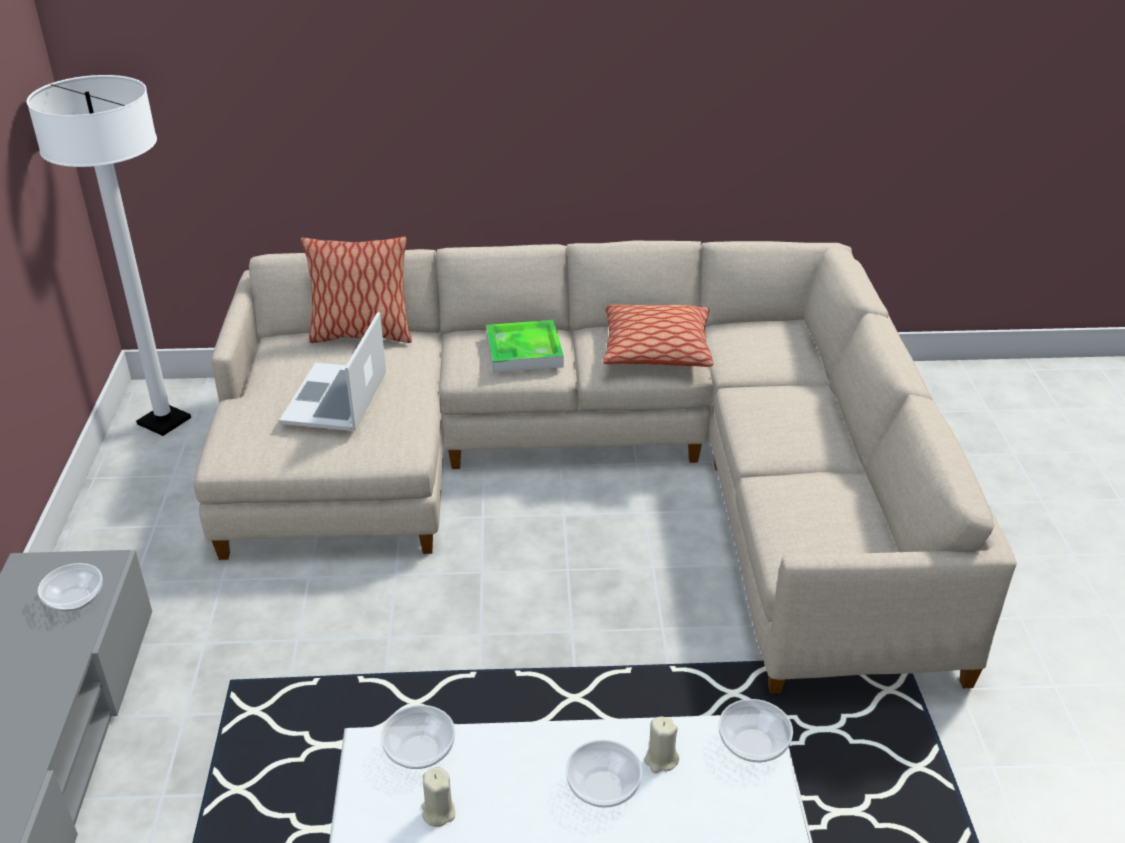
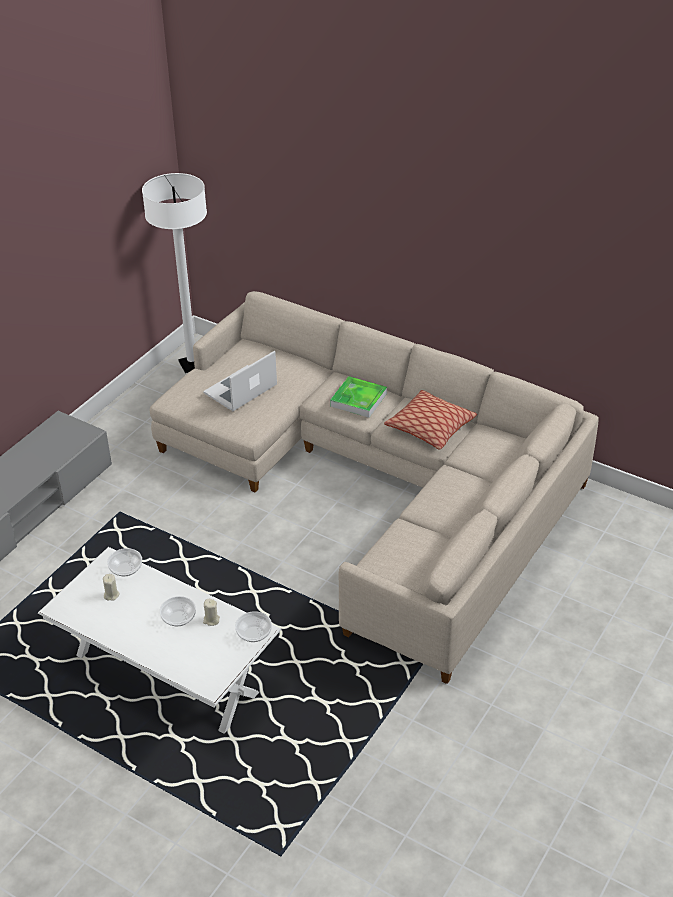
camera: 35 degrees right, 5 degrees up
(75, 600) = (66, 444): bowl -> none
(361, 335) = (287, 356): pillow -> none

